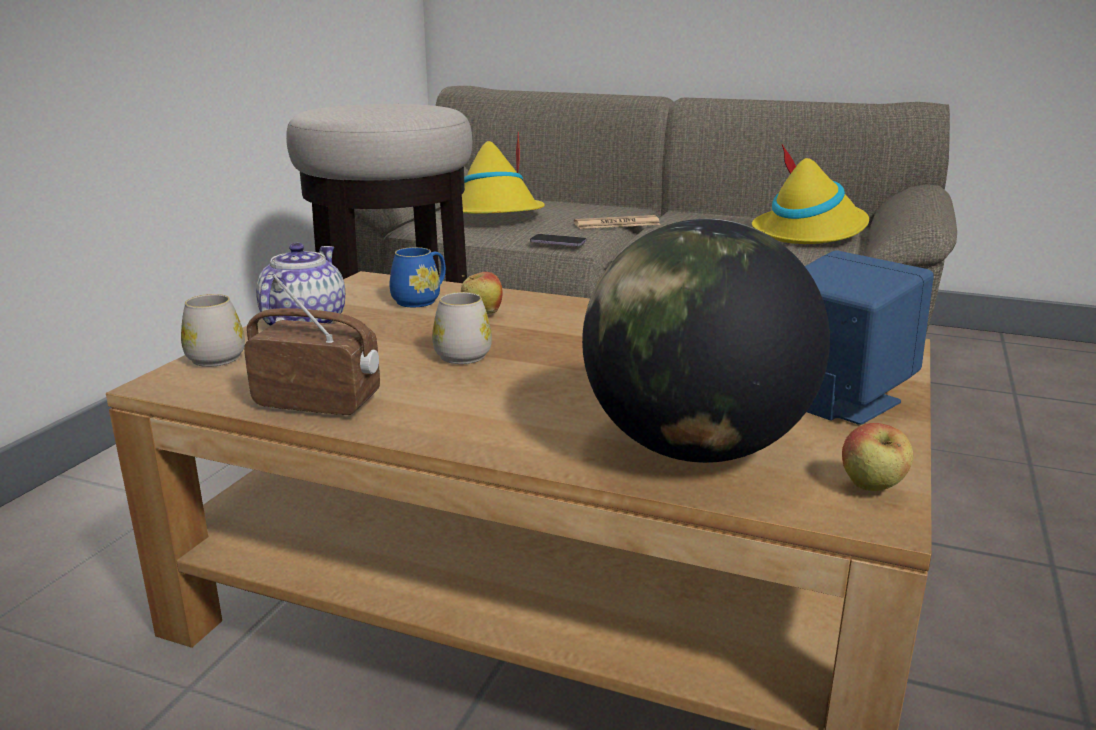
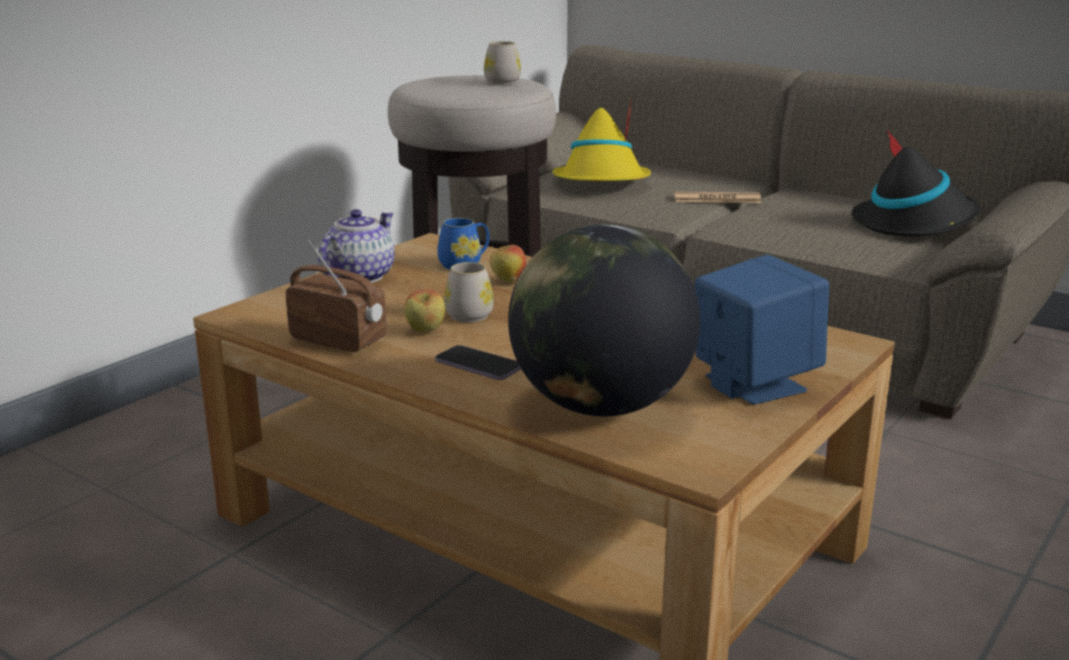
camera: 15 degrees right, 0 degrees up
(214, 355) = (280, 296): white mug -> white mug (501, 81)
(558, 242) = (645, 215): phone -> phone (478, 366)
(810, 232) = (914, 223): yellow hat -> black hat
(872, 489) = (715, 451): apple -> apple (425, 332)

